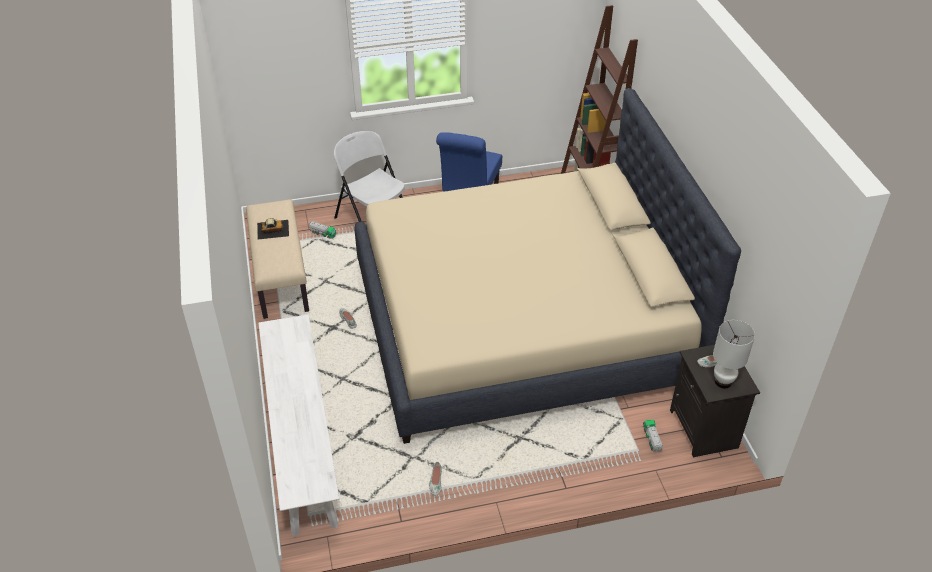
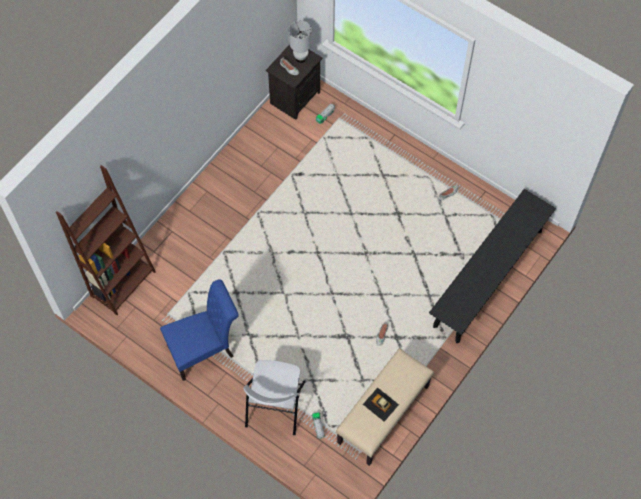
camera: 130 degrees left, 20 degrees up
(302, 441) = (488, 278): white bench -> black bench
(522, 322) = (292, 235): beige bed -> none

